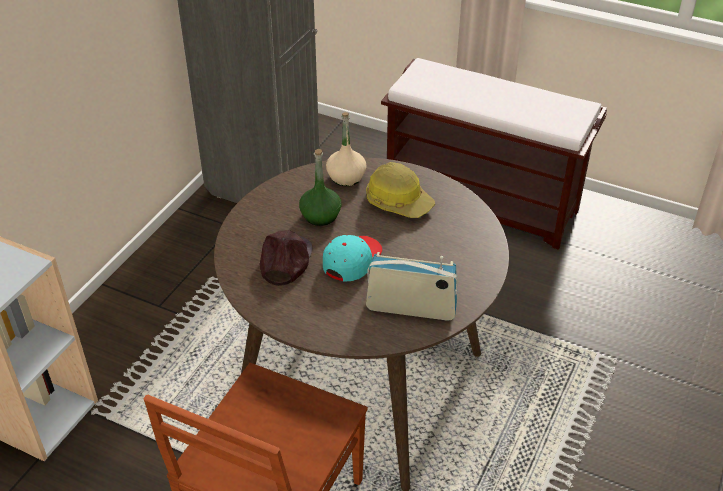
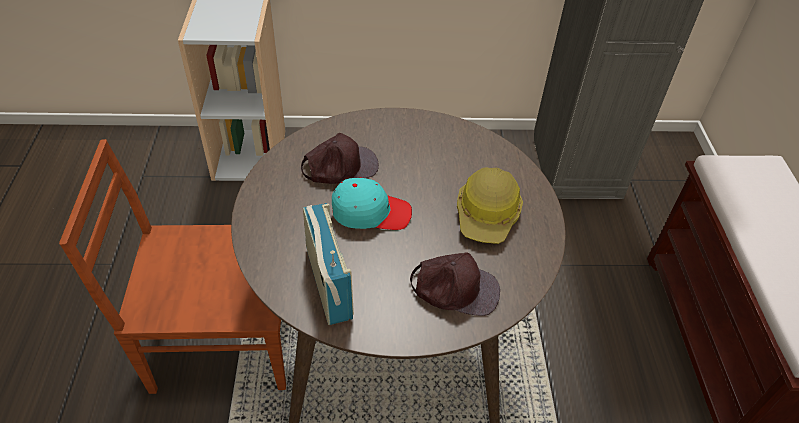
camera: 60 degrees right, 5 degrees up
(320, 216) = (419, 166): green bottle -> none
(346, 177) = (492, 162): beige bottle -> none
(456, 244) = (455, 288): none -> brown cap

